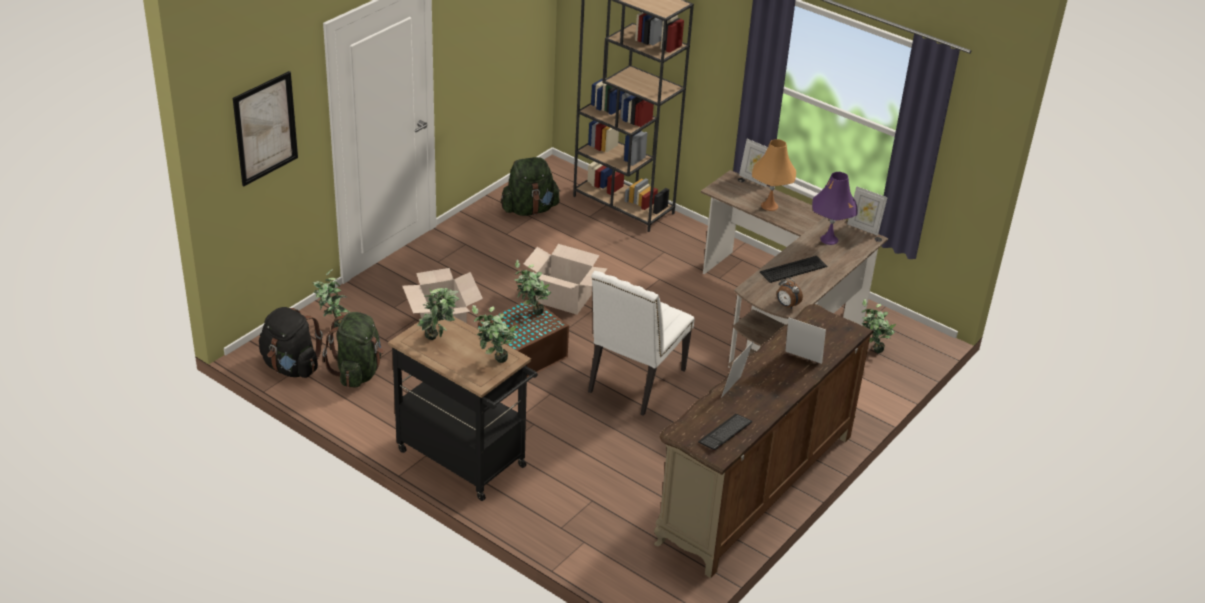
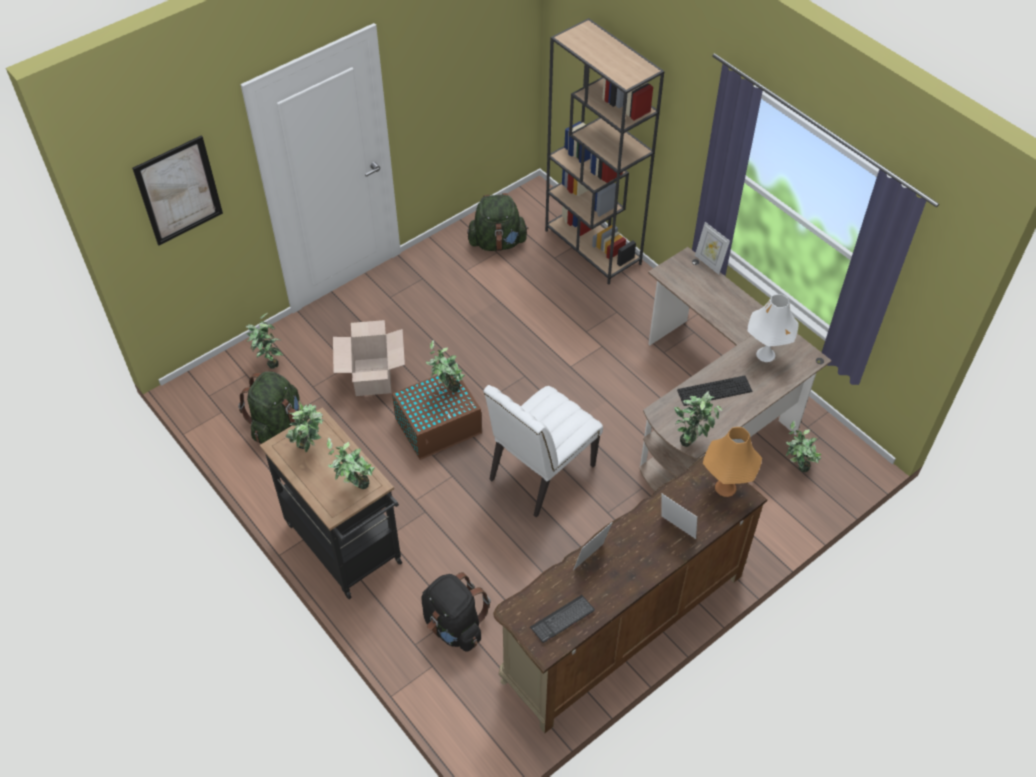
camera: 15 degrees right, 15 degrees up
(291, 367) = (216, 408): black backpack -> black backpack (454, 626)
(563, 299) = (498, 359): cardboard box -> none
(769, 206) = (715, 301): orange table lamp -> orange table lamp (725, 487)
(786, 305) = (692, 439): alarm clock -> potted plant
(829, 239) = (765, 354): purple table lamp -> white table lamp
(863, 228) = (808, 343): picture frame -> none

